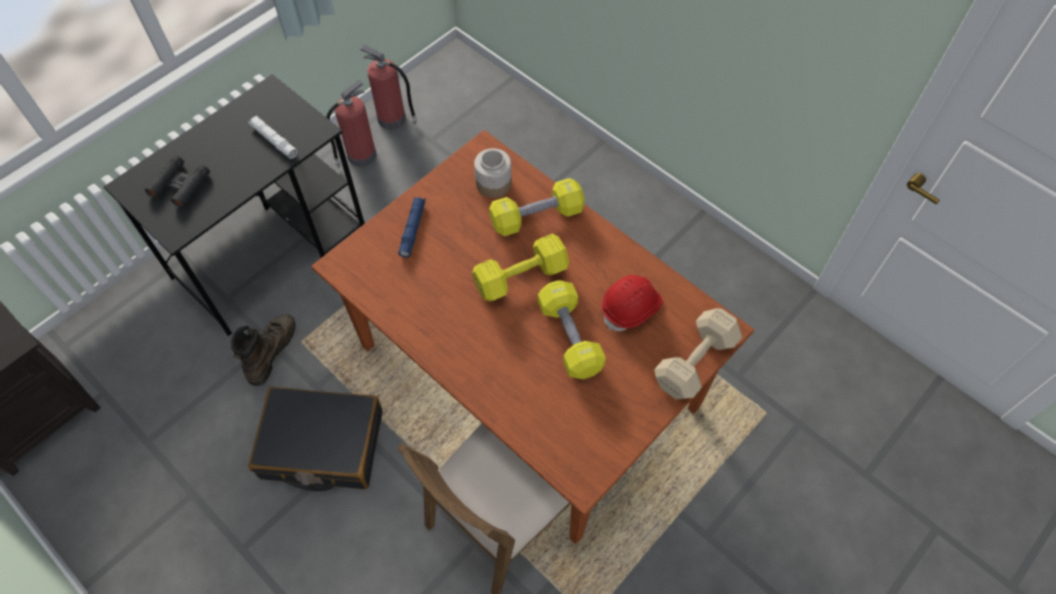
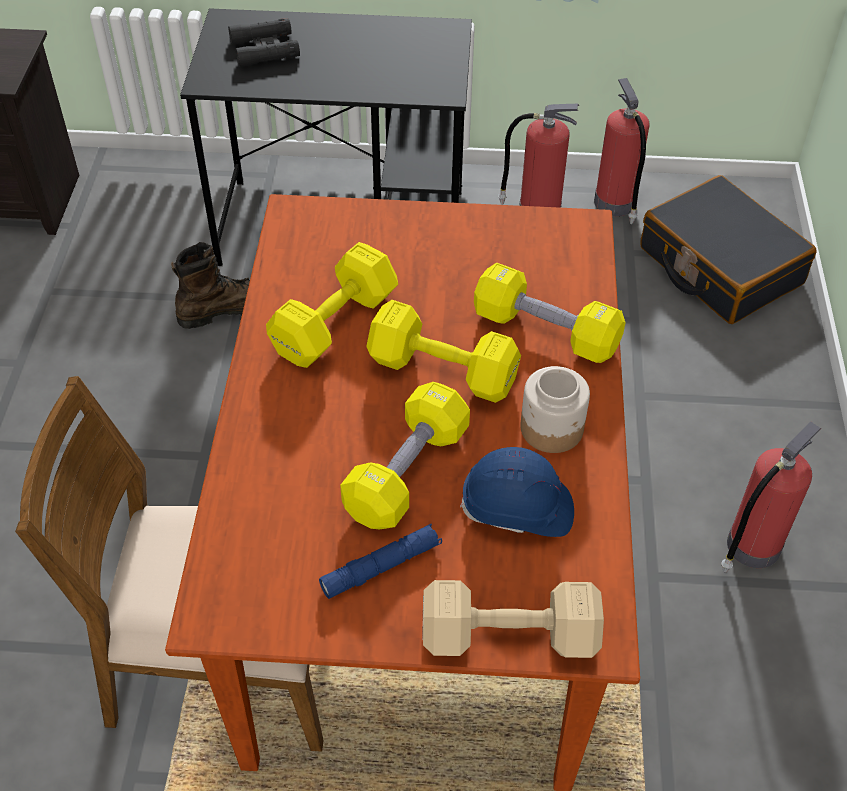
camera: 50 degrees right, 10 degrees down
(274, 140) = (391, 71): white flashlight -> none
(322, 445) = (159, 426): black suitcase -> black suitcase (719, 266)
(412, 229) = (402, 239): blue flashlight -> blue flashlight (381, 567)
(443, 300) = (337, 323): none -> yellow dumbbell
(494, 183) = (546, 265): jar -> jar (552, 429)
(631, 308) = (517, 510): red hard hat -> blue hard hat
(643, 238) = (751, 547): none -> fire extinguisher

